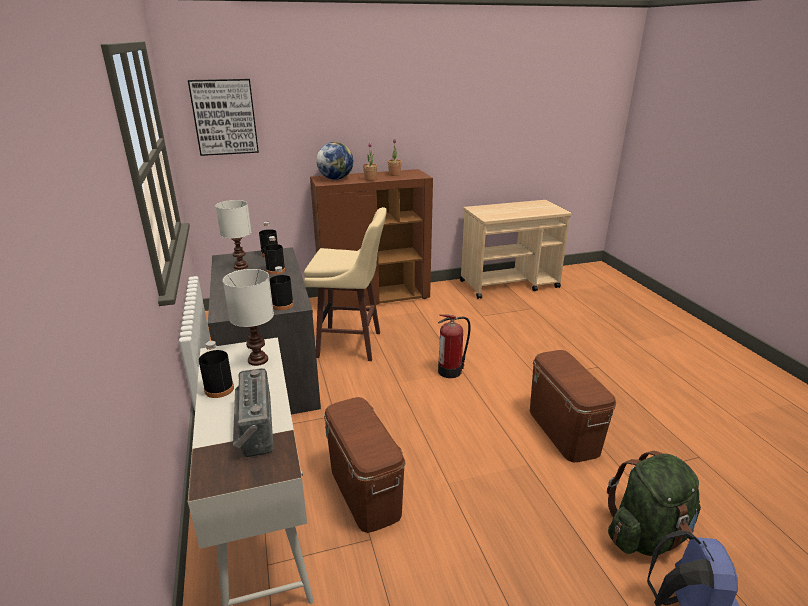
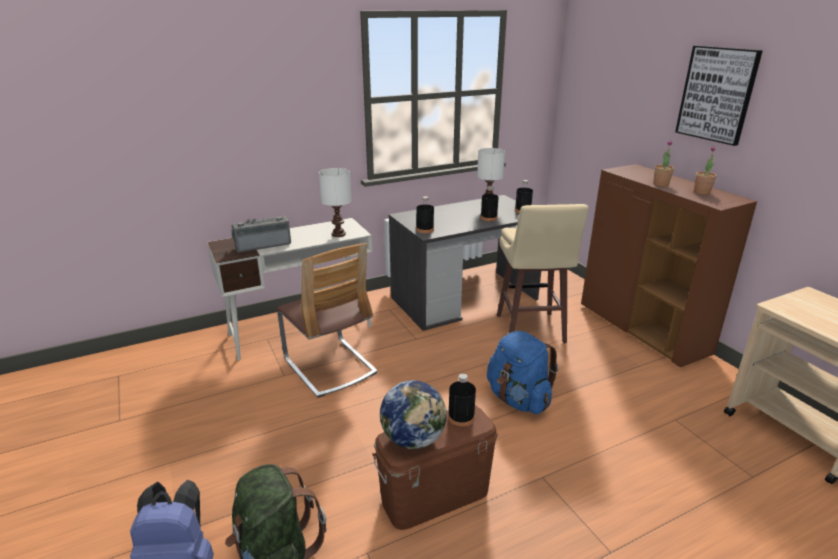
camera: 80 degrees right, 0 degrees up
(219, 389) = (303, 230): black bottle -> black bottle (461, 417)
(224, 117) = (590, 84): picture -> picture (717, 94)
(336, 179) = (640, 172): globe -> globe (413, 439)
(365, 491) = (330, 366): brown storage box -> chair
(451, 371) = (518, 399): fire extinguisher -> blue backpack

